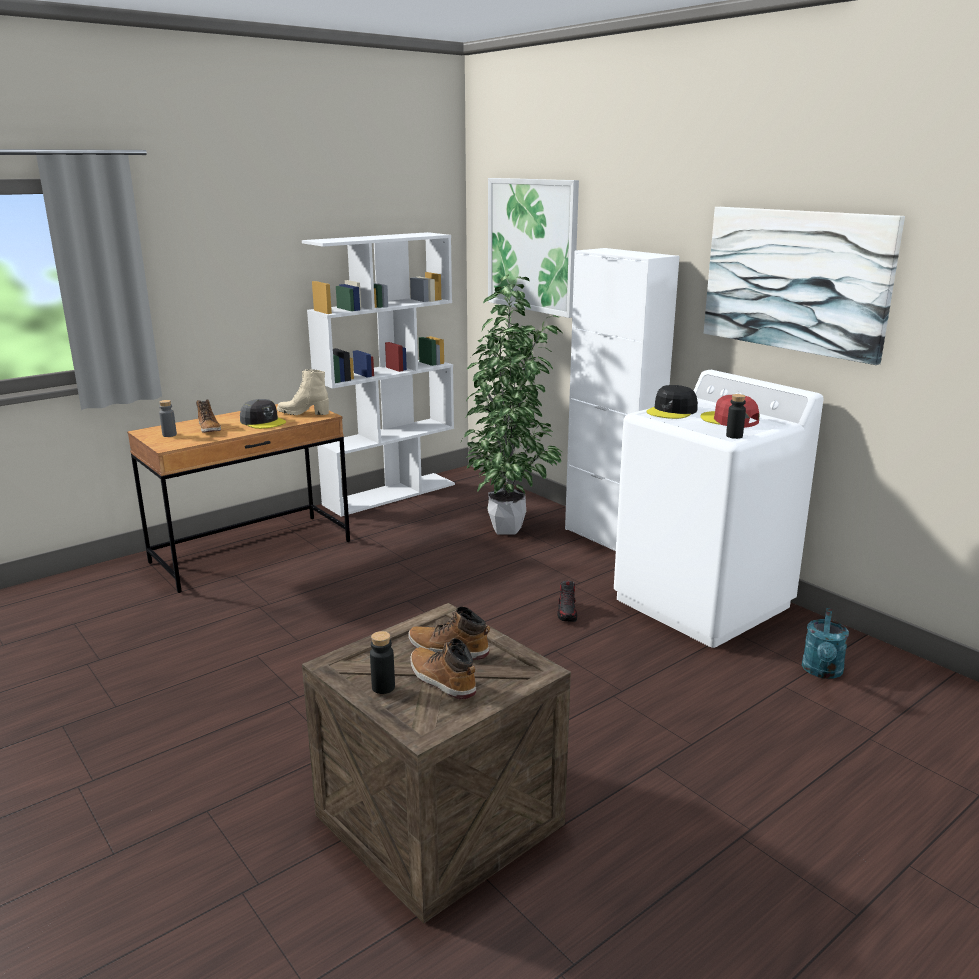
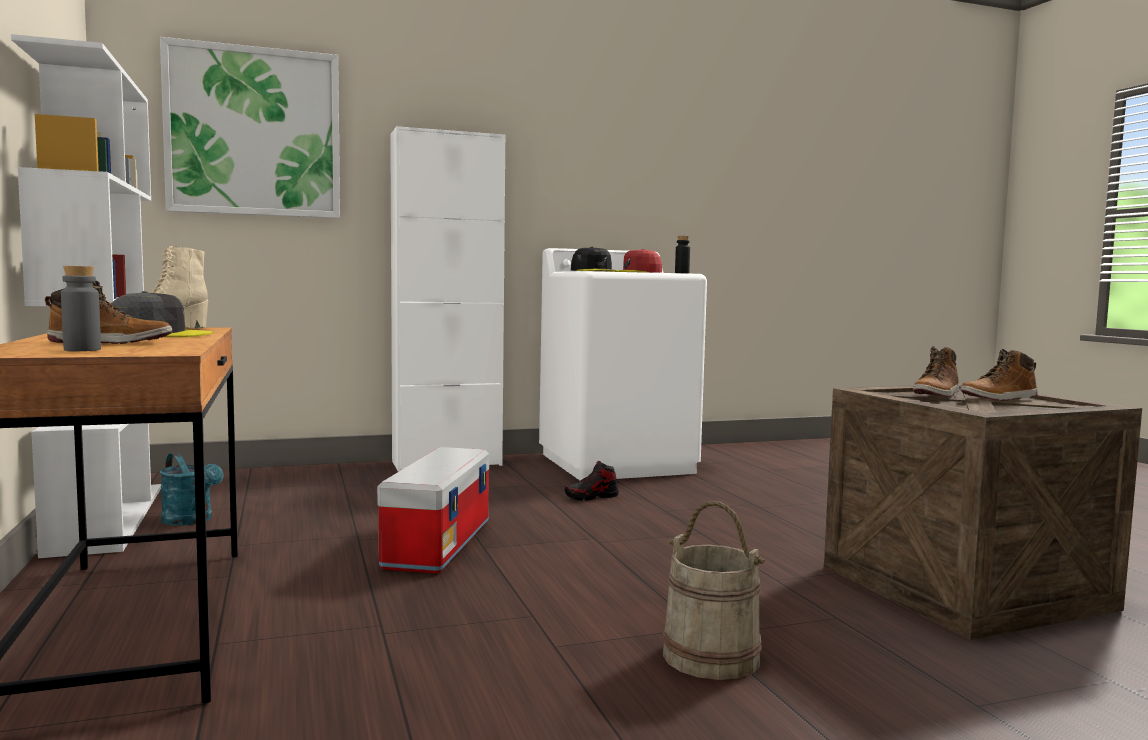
camera: 70 degrees left, 15 degrees down
(255, 706) = (710, 657): none -> beige bucket
(383, 687) = (1023, 407): black bottle -> none
(405, 585) = (438, 543): none -> storage box
(511, 529) = (358, 486): potted plant -> none
(567, 612) = (591, 497): shoe -> shoe turned 135 degrees clockwise
(795, 280) = (612, 162): picture -> none
(822, 672) = (749, 460): turquoise watering can -> turquoise watering can (191, 520)

